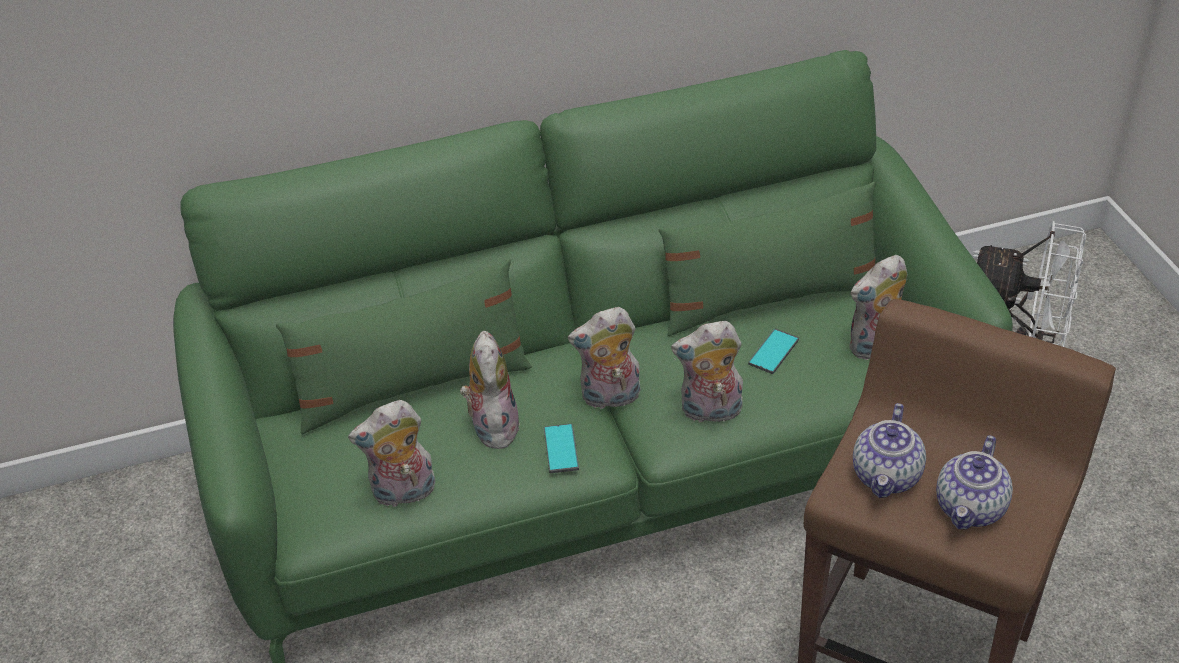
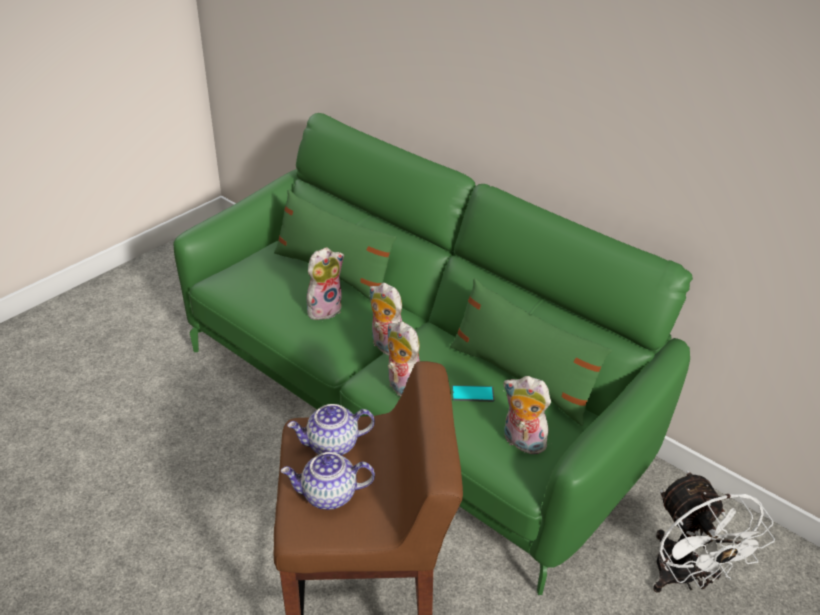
camera: 55 degrees right, 5 degrees down
(403, 494) = (256, 299): plush toy -> none
(561, 449) = (327, 340): phone -> none

